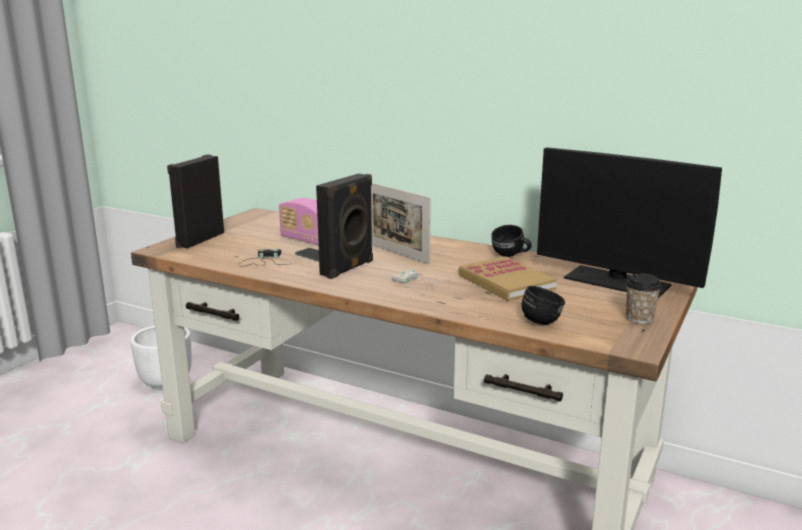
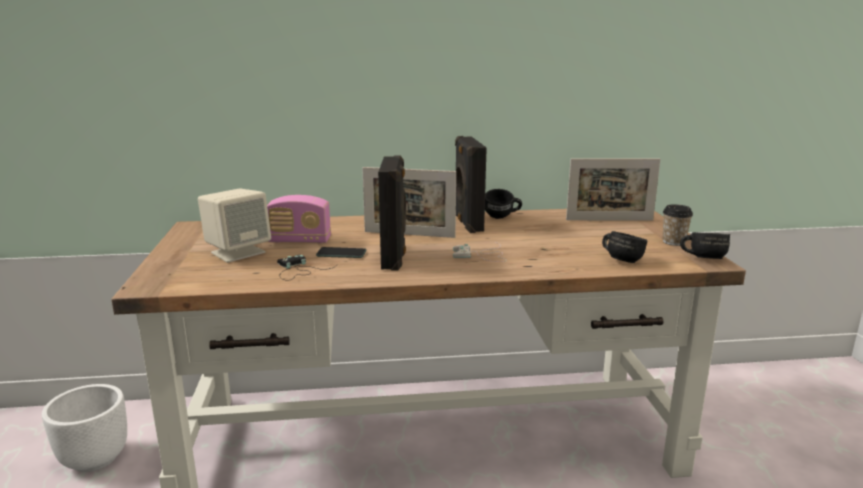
camera: 35 degrees left, 0 degrees up
(199, 239) = (176, 266): black speaker -> black speaker (467, 223)
(251, 239) = (238, 252): none -> beige speaker
(506, 282) = (541, 238): book -> none
(616, 281) = (609, 220): monitor -> picture frame
(633, 340) = (702, 258): none -> black mug

